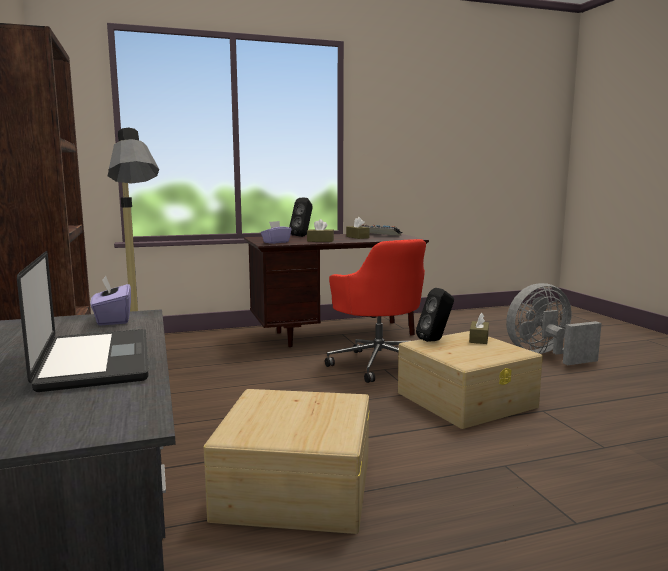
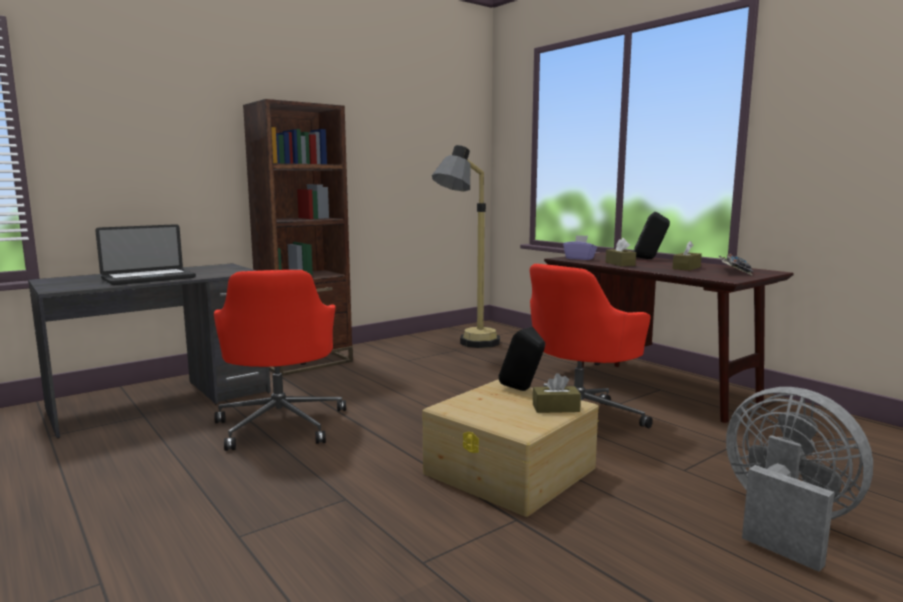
camera: 70 degrees right, 0 degrees up
(113, 320) = (234, 271): purple tissue box -> none
(295, 487) = (281, 424): beige storage box -> red office chair

